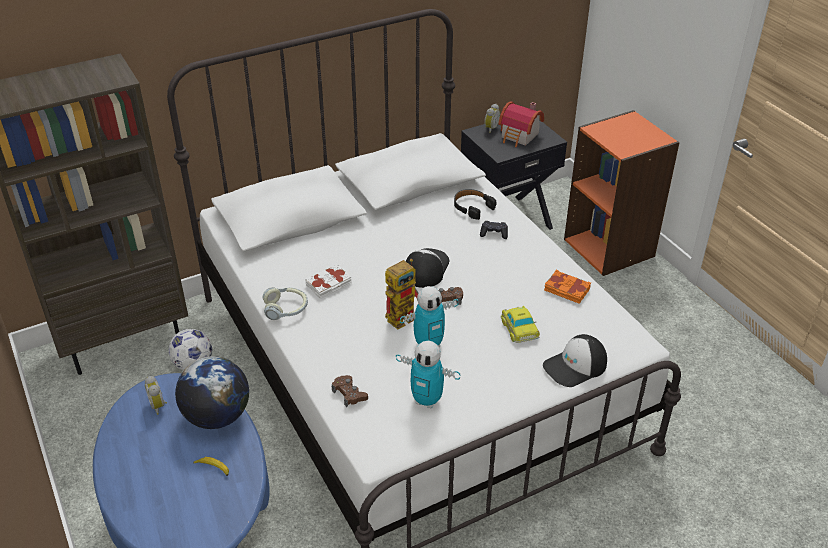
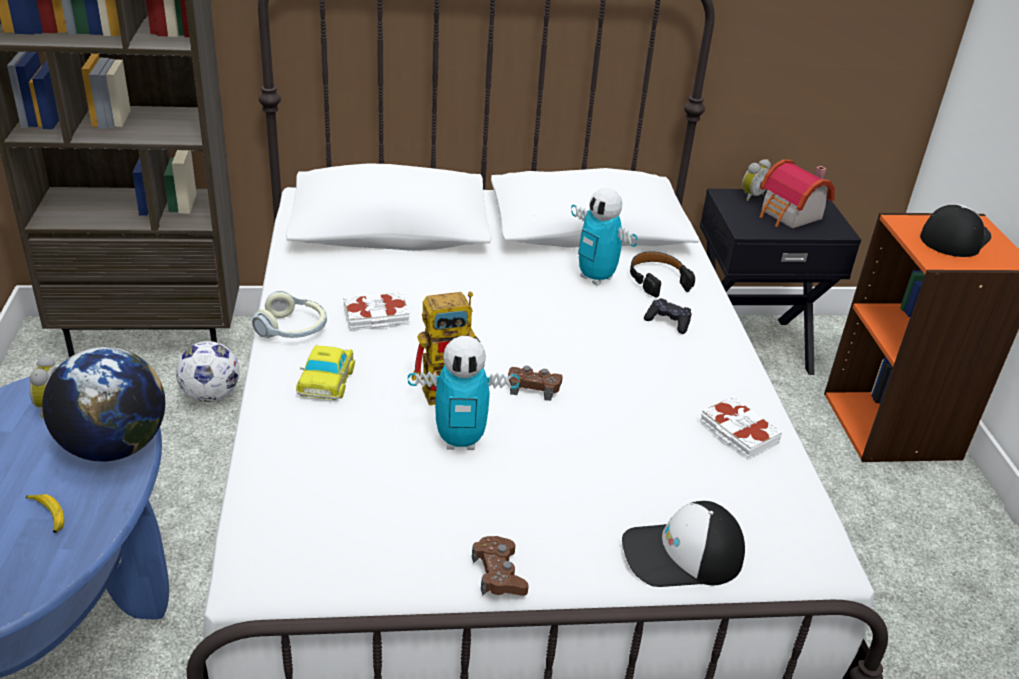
camera: 20 degrees right, 5 degrees down
(349, 394) = (287, 471): brown game controller -> brown game controller (499, 574)
(425, 268) = (531, 337): cap -> cap (954, 237)
(427, 400) = (397, 522): toy robot -> toy robot (596, 278)
(519, 328) = (622, 463): toy car -> toy car (327, 379)
(566, 290) = (738, 433): orange book -> white book

